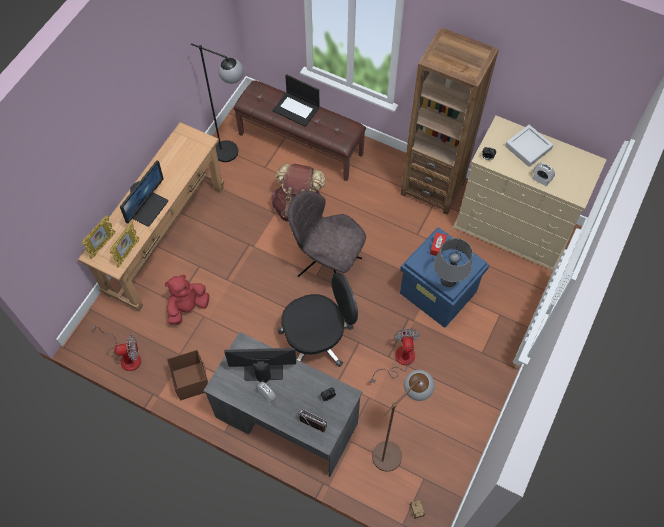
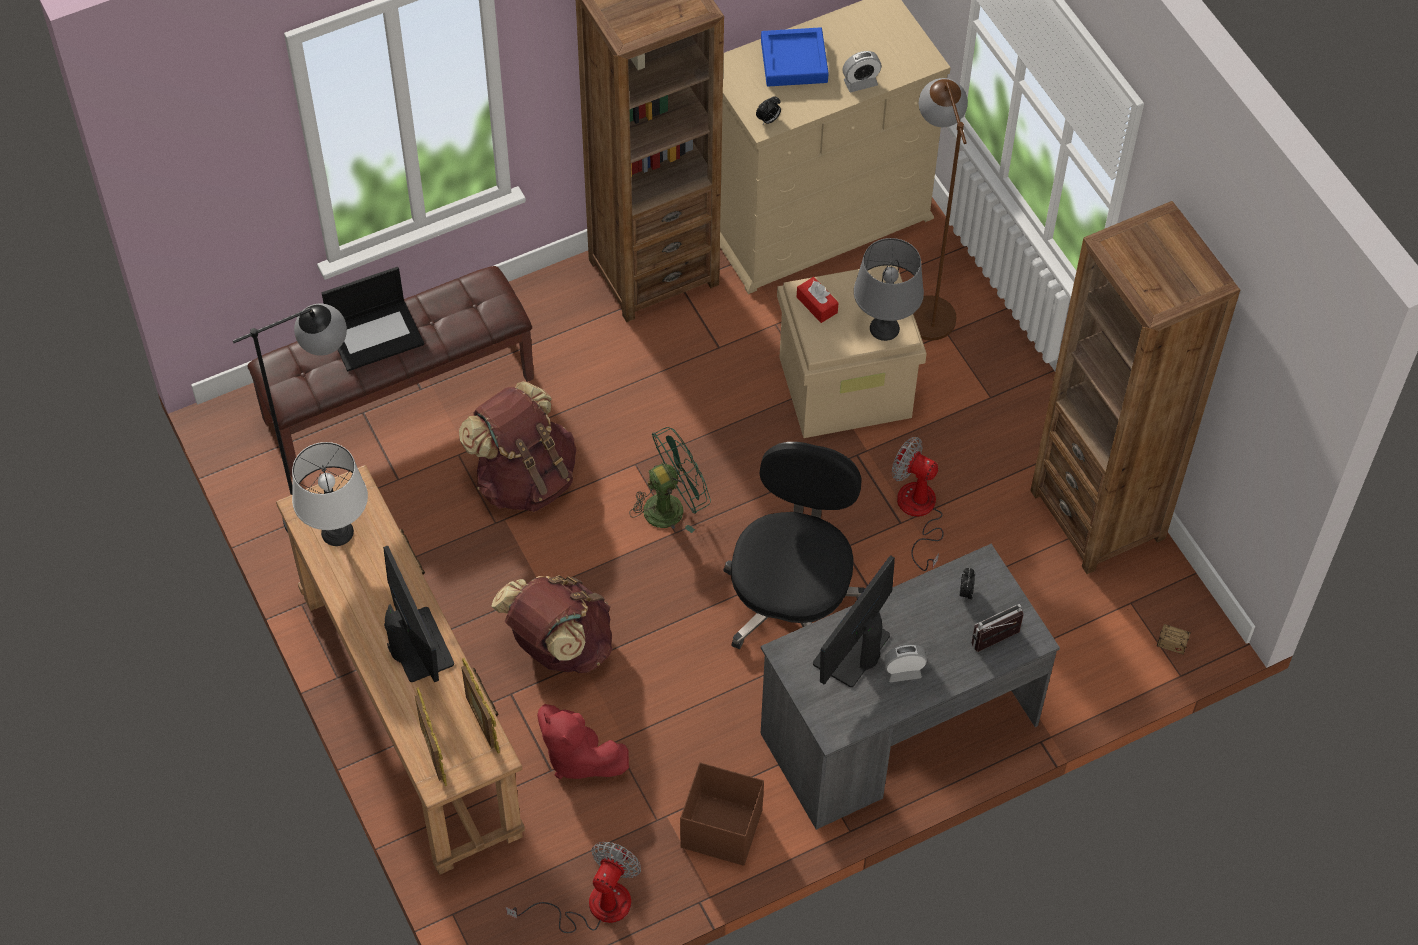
camera: 55 degrees left, 5 degrees down
(180, 150) = (338, 532): none -> white table lamp
(188, 307) = (577, 756): red plush toy -> red plush toy turned 45 degrees counterclockwise
(232, 269) = (558, 646): none -> brown backpack
(327, 266) = (671, 506): grey chair -> green fan
(394, 448) = (1055, 611): brown floor lamp -> brown floor lamp (925, 304)
(438, 293) = (846, 386): blue storage box -> beige storage box
(458, 435) = (1098, 514): none -> brown bookcase
(528, 148) = (794, 62): grey tray -> blue tray

